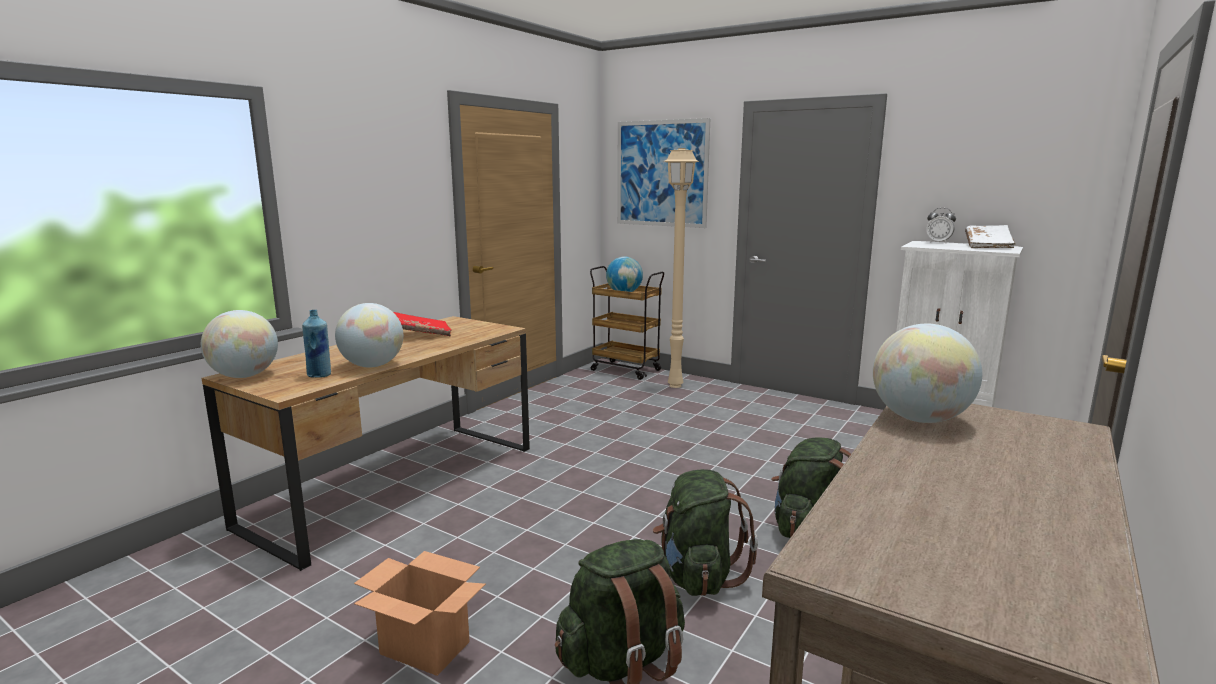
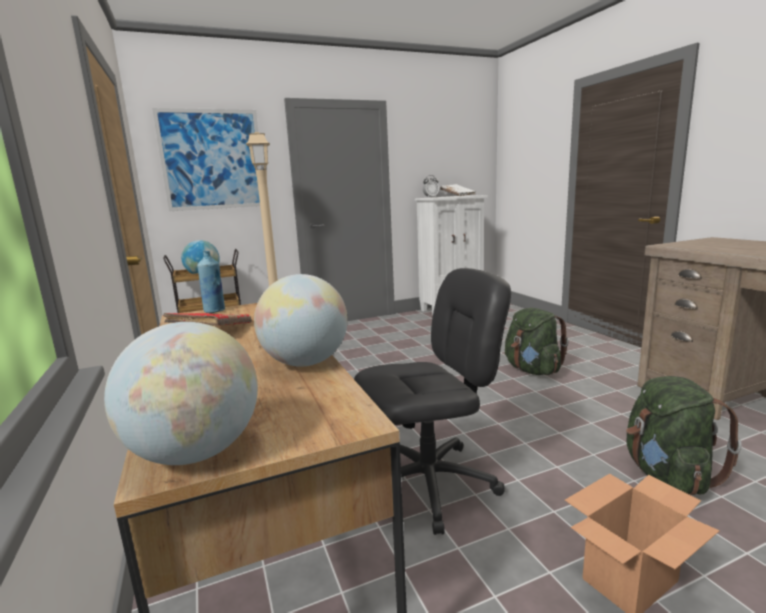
camera: 55 degrees left, 0 degrees up
(320, 375) = (297, 394): blue bottle -> blue bottle (214, 311)
(493, 527) = (429, 483): none -> black office chair
(698, 576) = (567, 417): green backpack -> none
(919, 419) = (703, 247): globe -> none

